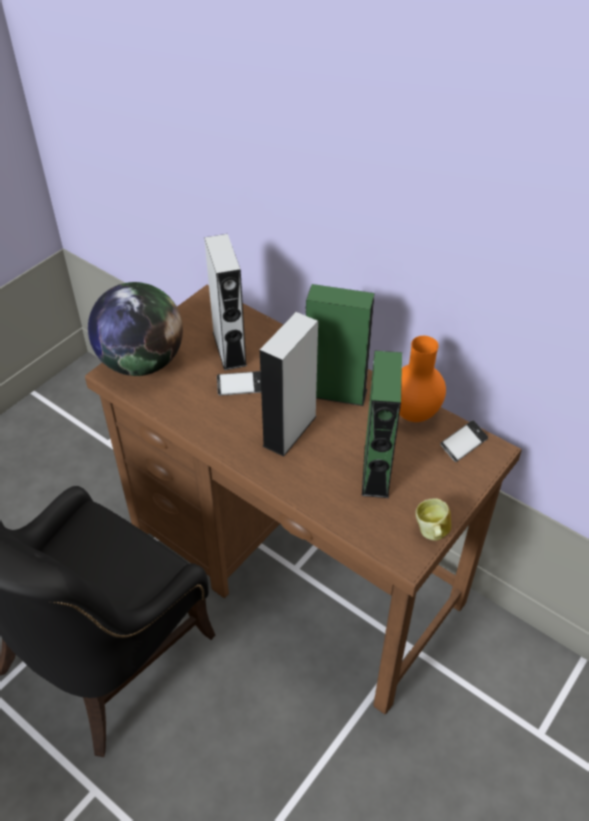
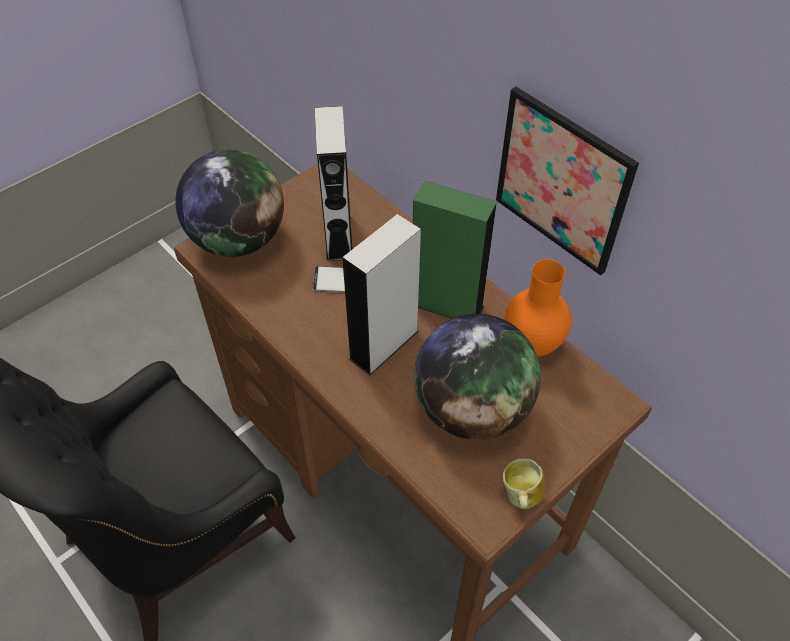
camera: 10 degrees right, 5 degrees up
(376, 471) = (472, 409): green speaker -> globe
(425, 270) = (561, 182): none -> picture
(463, 444) = (582, 390): phone -> none

